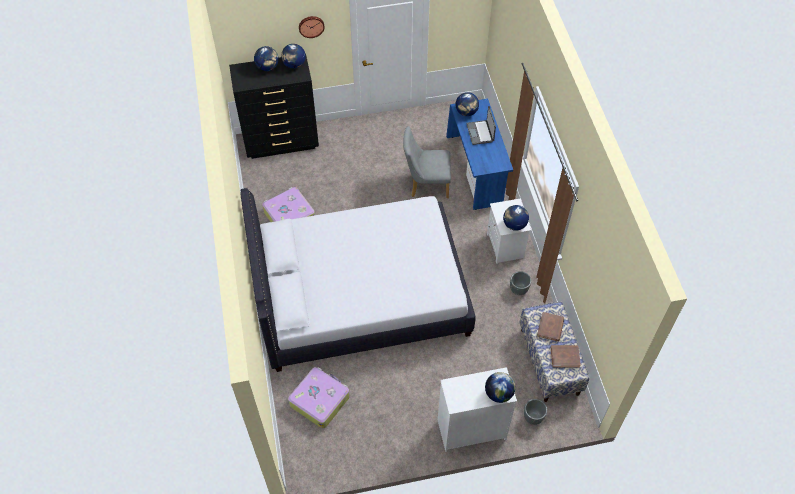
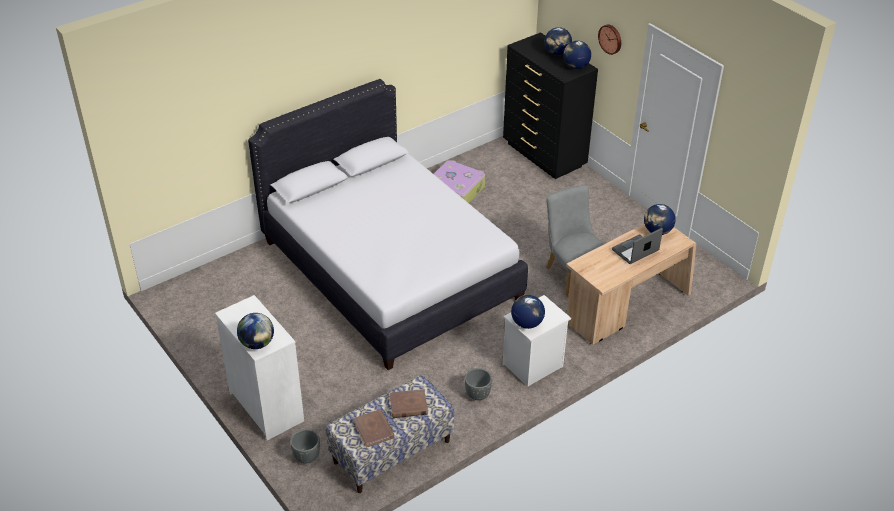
camera: 65 degrees right, 15 degrees down
(319, 400) = (249, 281): suitcase -> none
(475, 170) = (626, 308): blue desk -> beige desk

